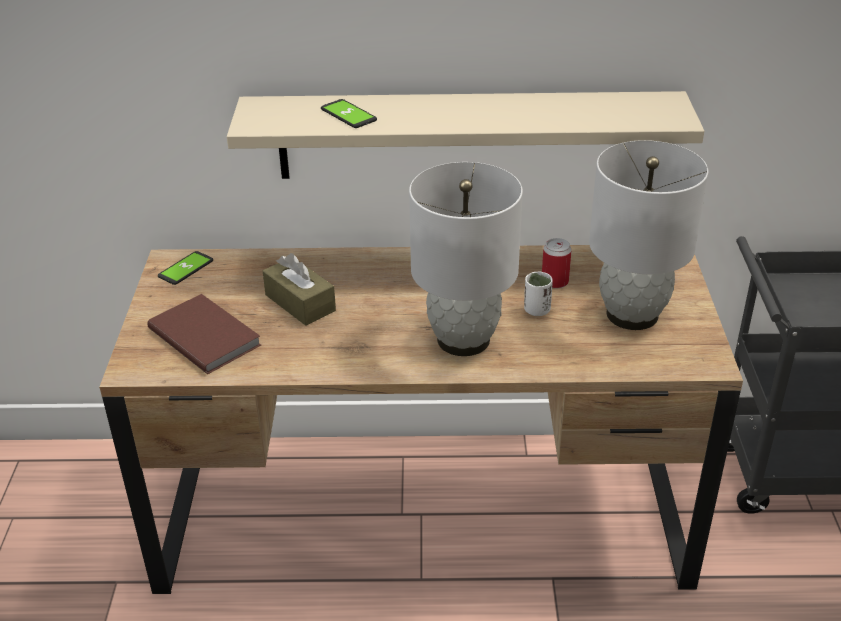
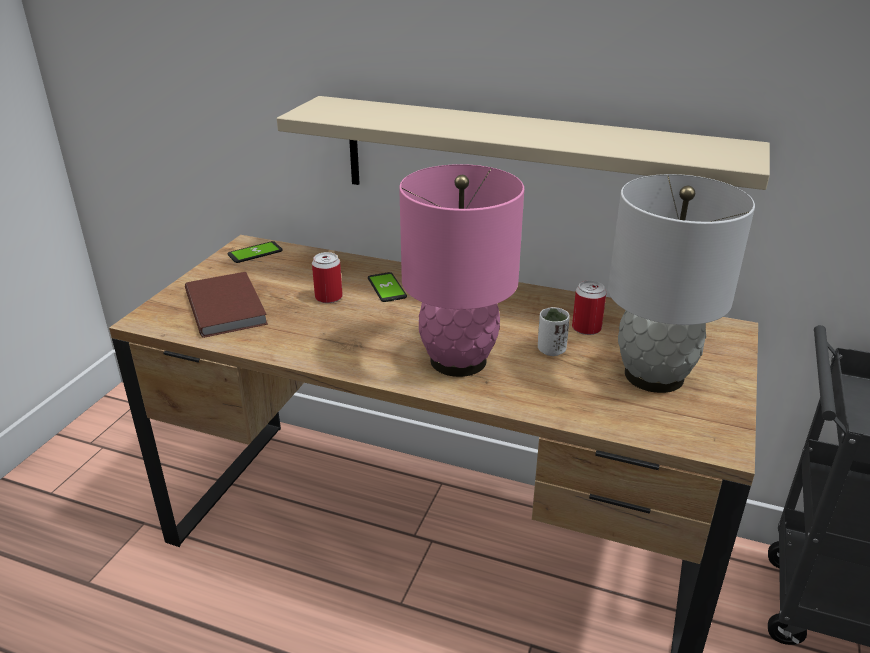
camera: 20 degrees right, 5 degrees down
(300, 303) = (328, 297): brown tissue box -> can
(348, 115) = (399, 117): phone -> phone (387, 288)
(464, 340) = (458, 361): white table lamp -> pink table lamp

